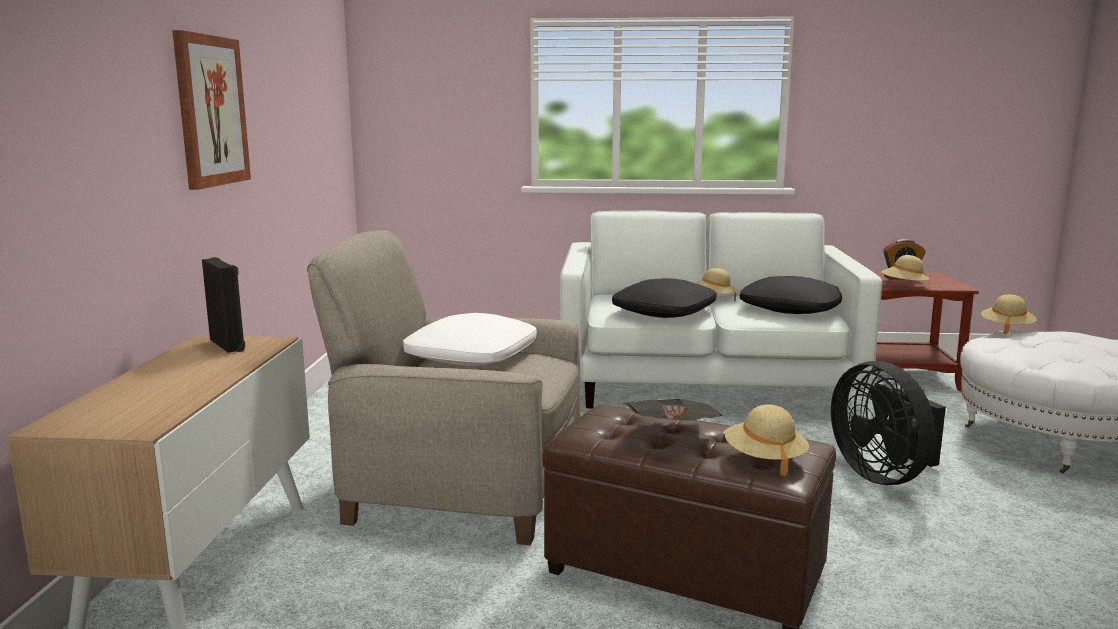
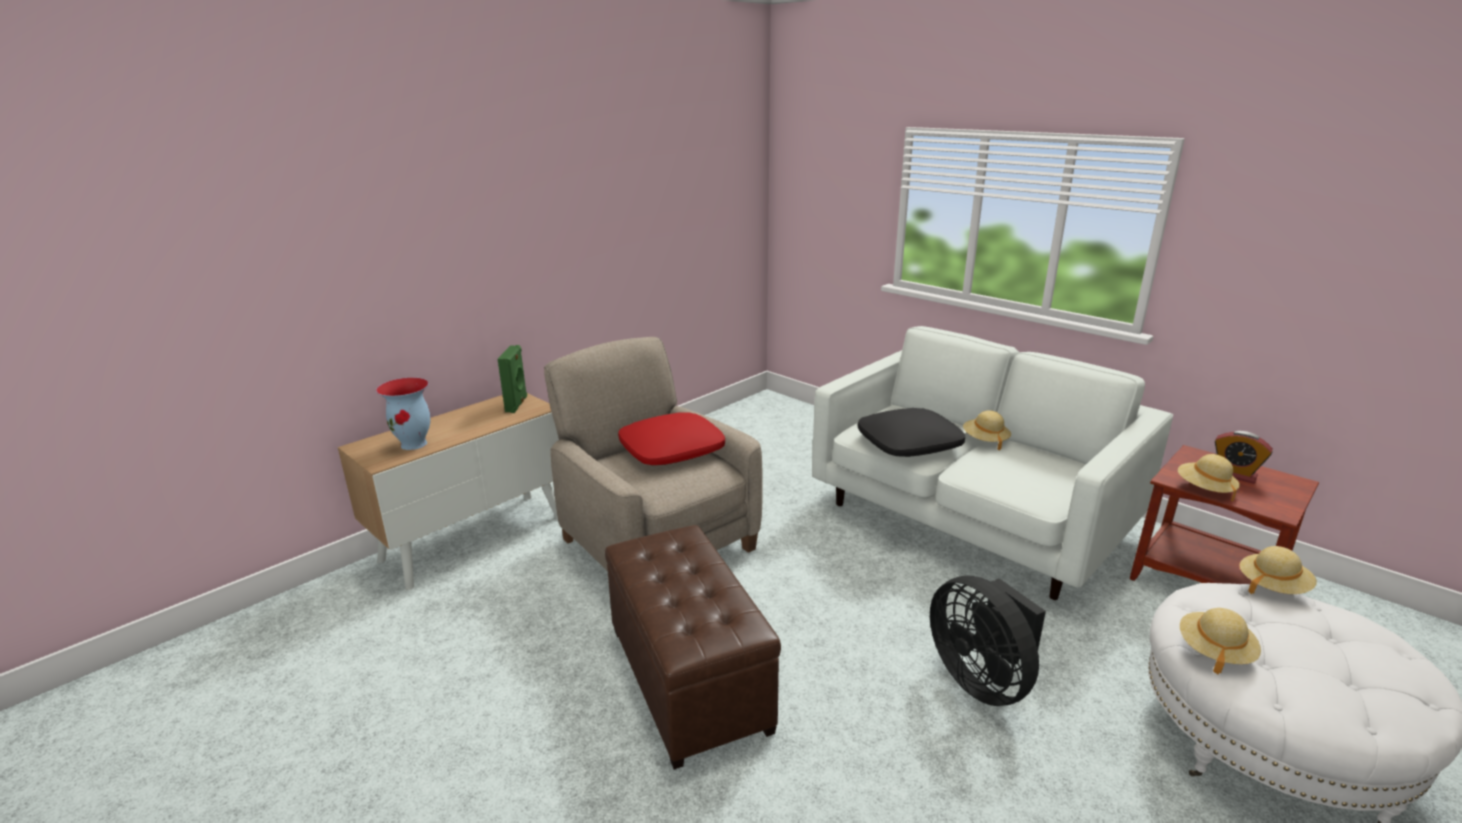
camera: 40 degrees right, 10 degrees up
(155, 402) = (415, 444): none -> vase
(211, 111) = (557, 234): picture -> none
(228, 345) = (517, 404): black speaker -> green speaker
(471, 356) = (671, 450): white pillow -> red pillow
(672, 436) = (678, 576): newspaper -> none
(764, 459) = (696, 626): beige hat -> beige hat (1214, 651)
(792, 308) = (1040, 476): black pillow -> none
(883, 475) = (981, 680): black fan -> black fan turned 45 degrees counterclockwise

